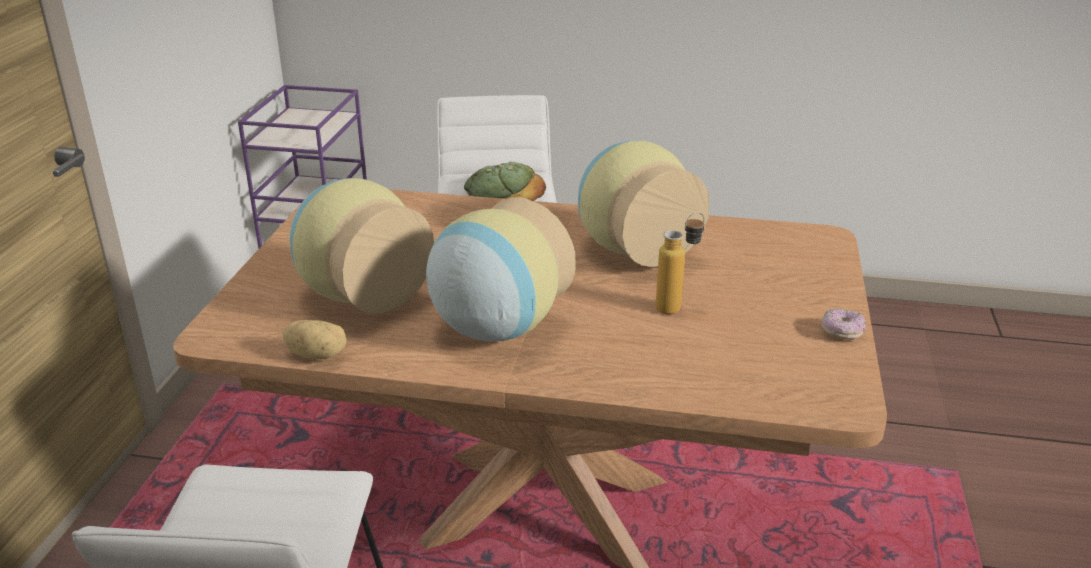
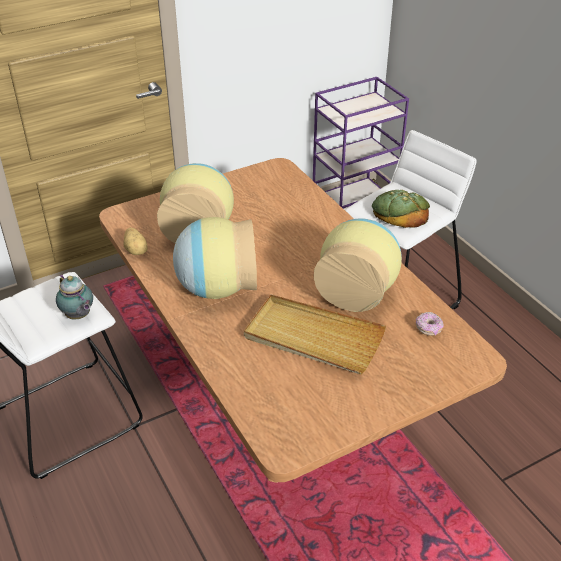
camera: 50 degrees right, 10 degrees up
(319, 498) = (78, 316): none -> teapot
(677, 306) = (313, 337): bottle -> beige tray
(841, 333) = (363, 416): donut -> donut (428, 328)

